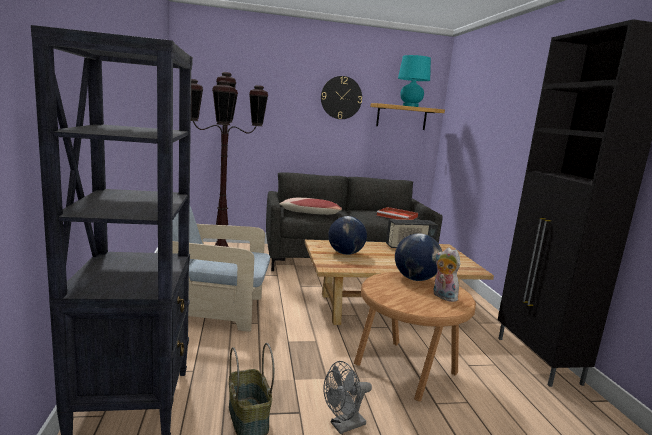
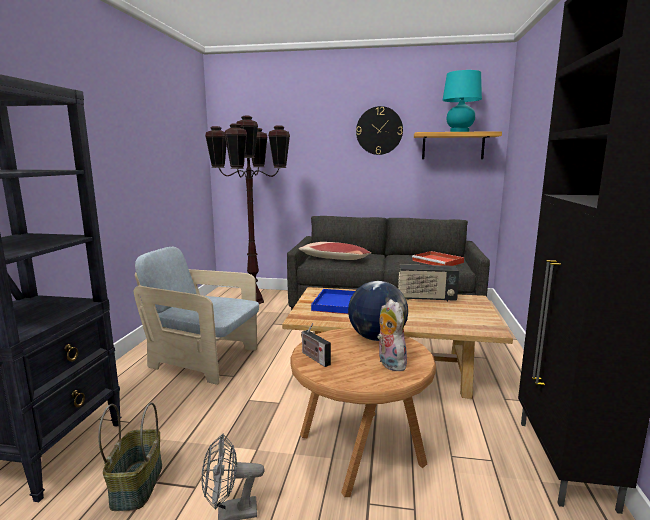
camera: 20 degrees right, 0 degrees up
(345, 253) = (337, 303): globe -> blue tray
(386, 296) = (314, 358): none -> radio

